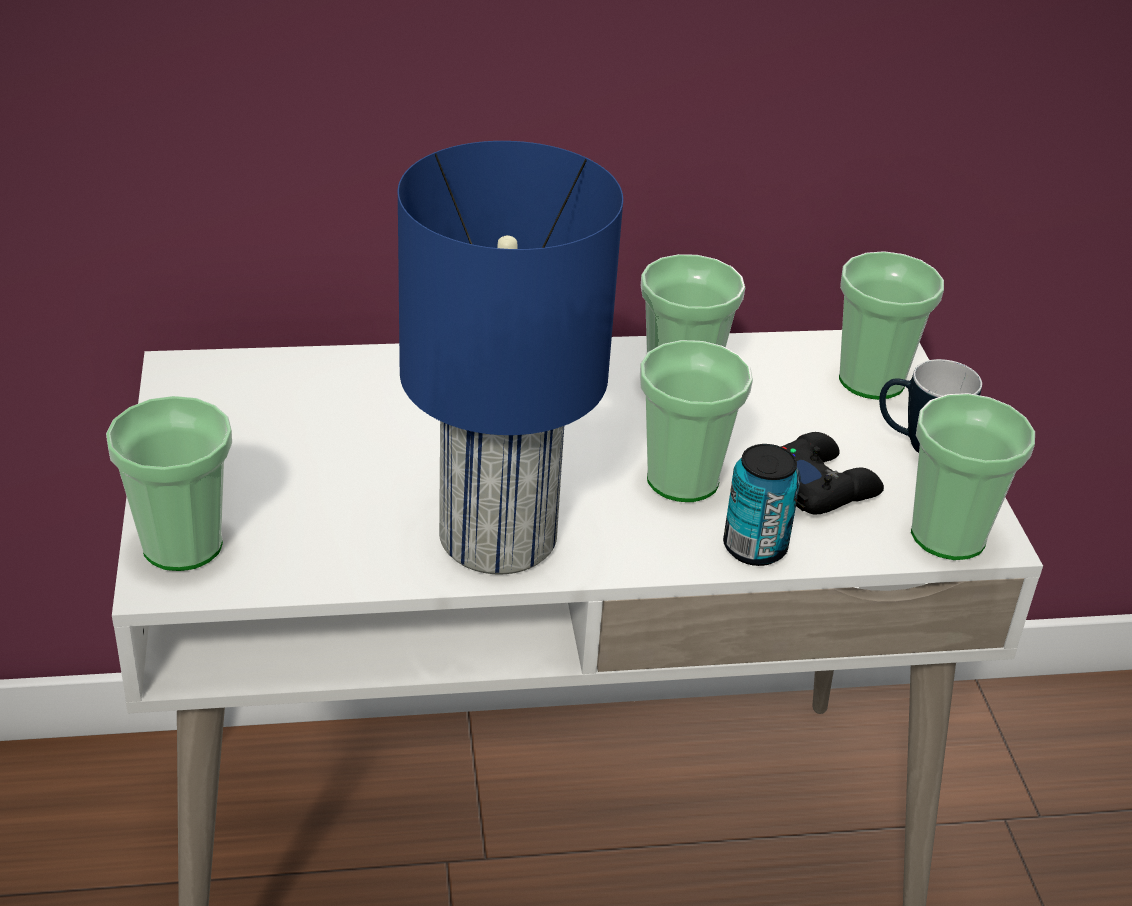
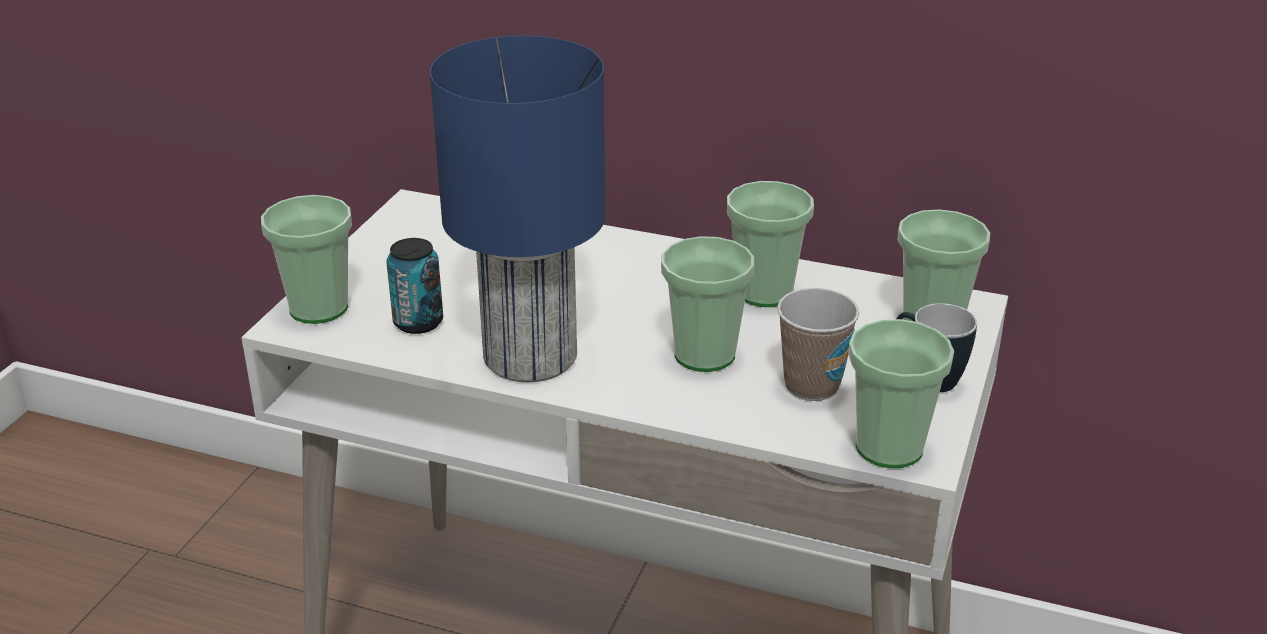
camera: 30 degrees right, 5 degrees down
(754, 548) = (717, 413): can -> can (418, 322)
(819, 486) = (812, 386): black game controller -> cup

